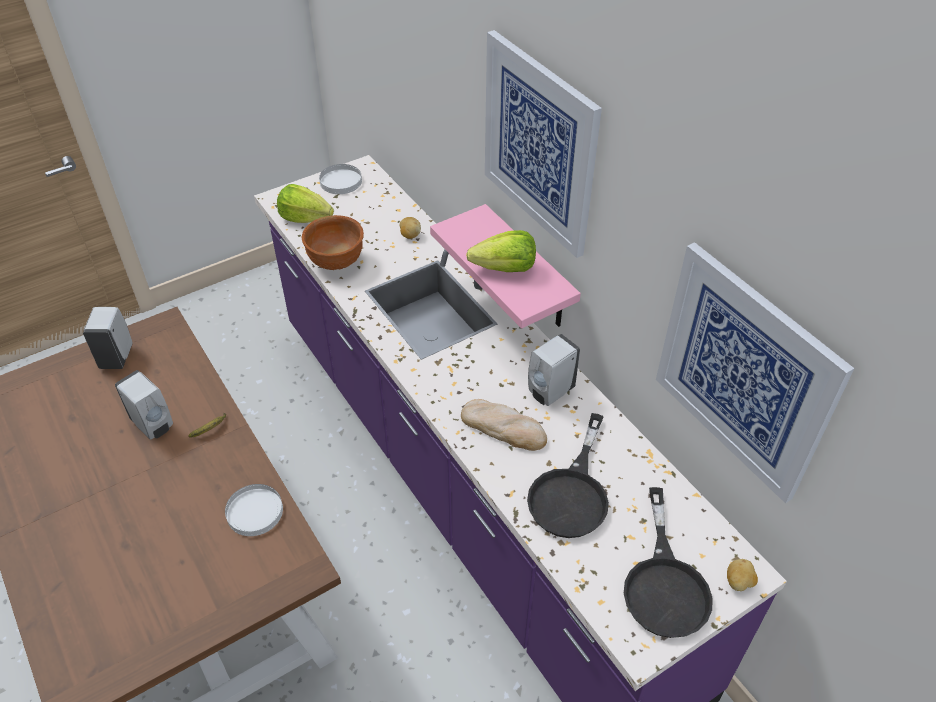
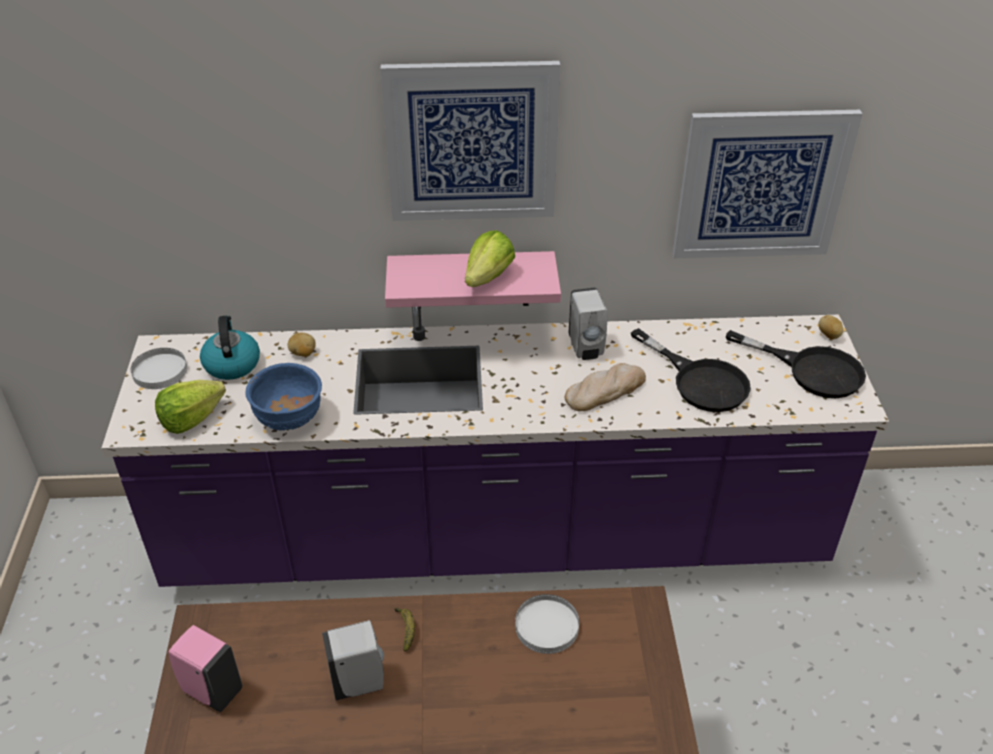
camera: 60 degrees left, 5 degrees down
(117, 356) = (211, 690): white soap dispenser -> pink soap dispenser
(336, 262) = (290, 419): brown bowl -> blue bowl
(372, 208) = (231, 363): none -> kettle

